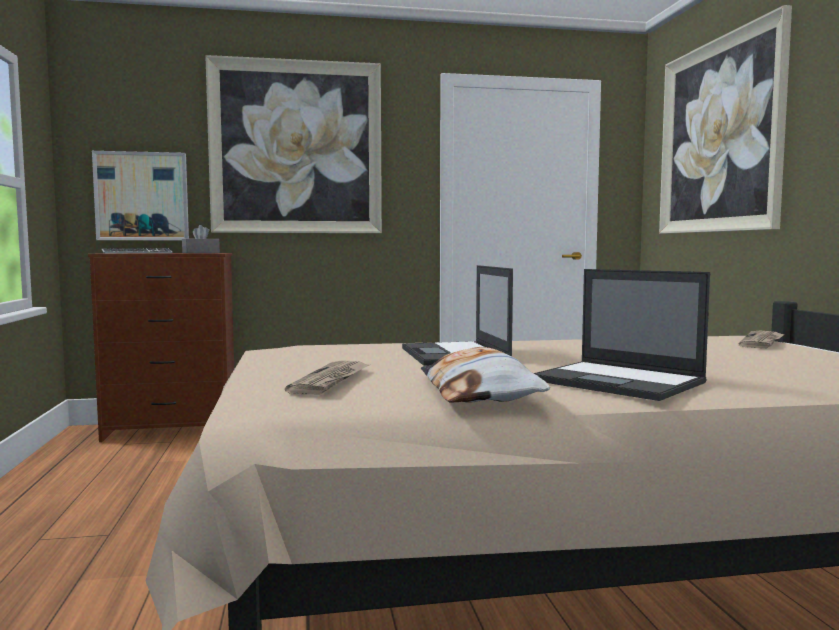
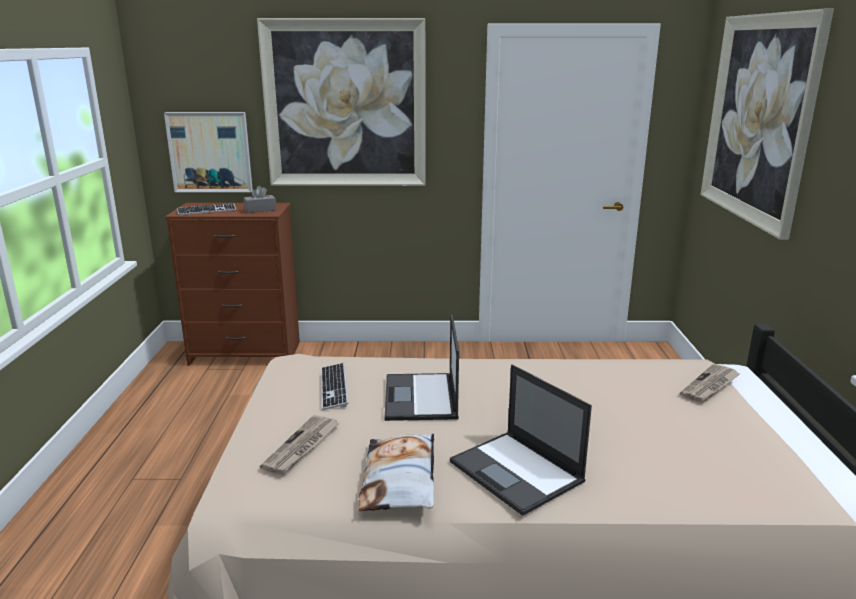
camera: 10 degrees right, 15 degrees up
(342, 354) = (334, 387): none -> keyboard

